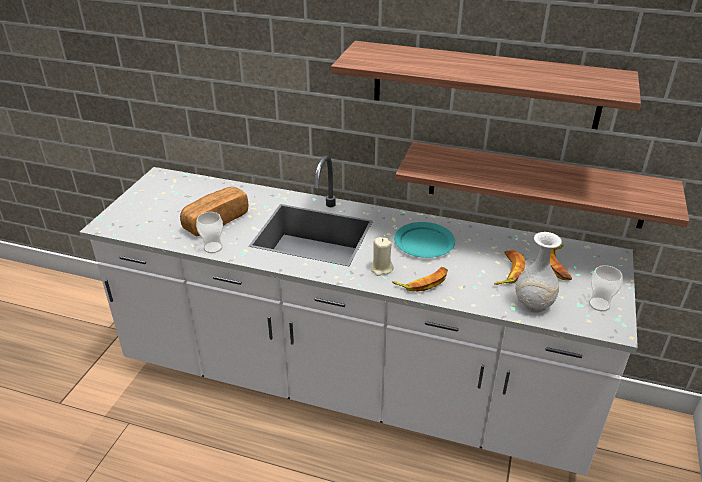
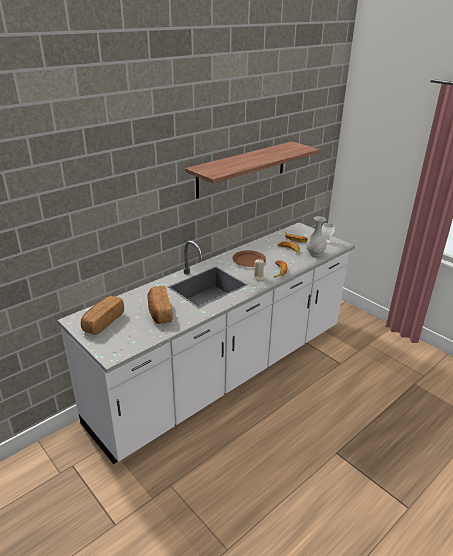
camera: 60 degrees left, 5 degrees down
(167, 193) = (103, 322): none -> bread
(213, 247) = (187, 320): cup -> none
(424, 243) = (249, 260): turquoise plate -> brown plate
(535, 185) = (263, 211): shelf -> none

